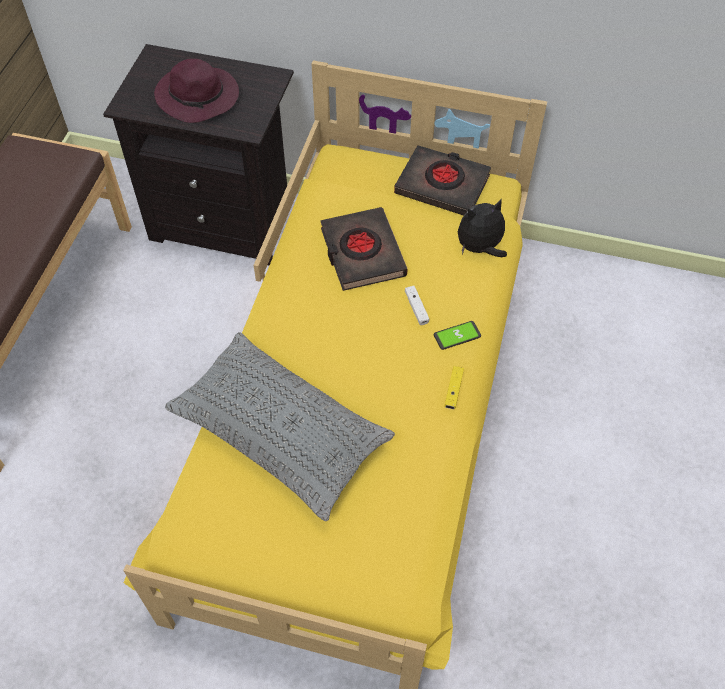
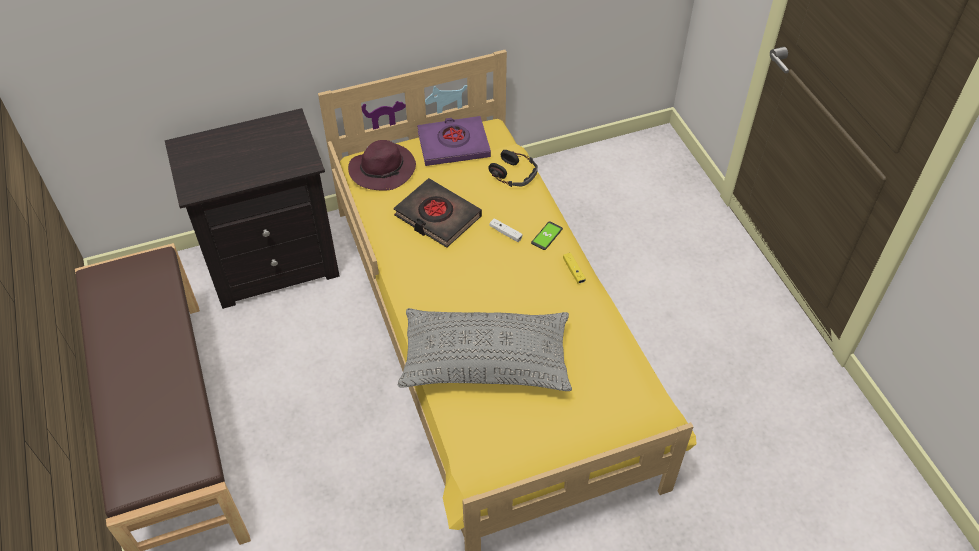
camera: 35 degrees left, 5 degrees down
(199, 98) = (247, 159): purple hat -> purple hat (383, 169)
(442, 185) = (453, 145): black book -> purple book
(480, 248) = (514, 174): plush toy -> headphones

